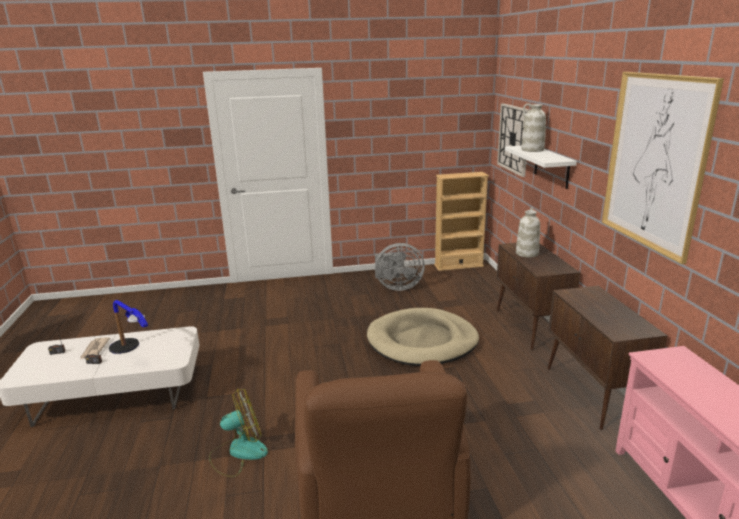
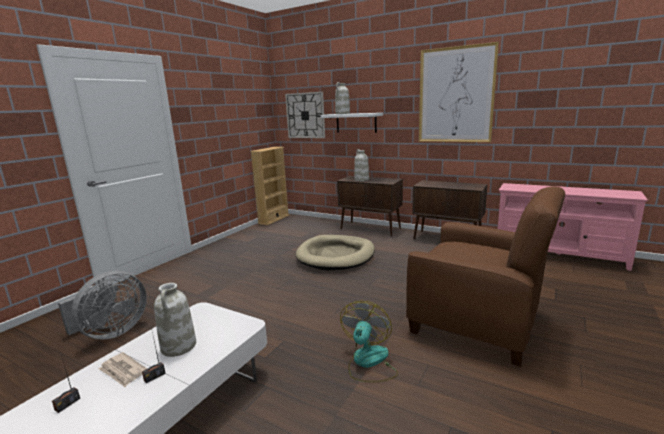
camera: 50 degrees left, 5 degrees down
(131, 351) = (179, 346): table lamp -> white vase
(397, 287) = (259, 240): grey fan -> grey fan (111, 332)

